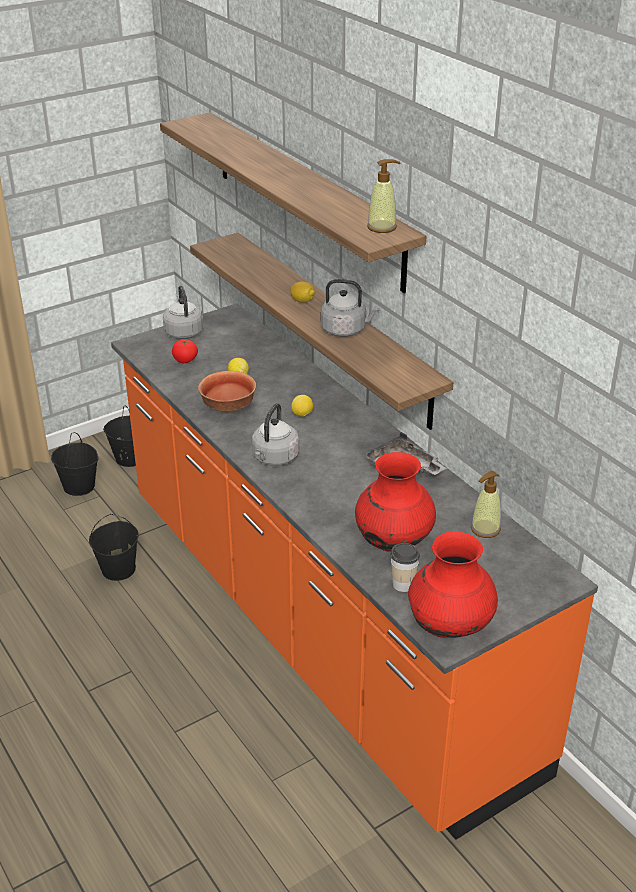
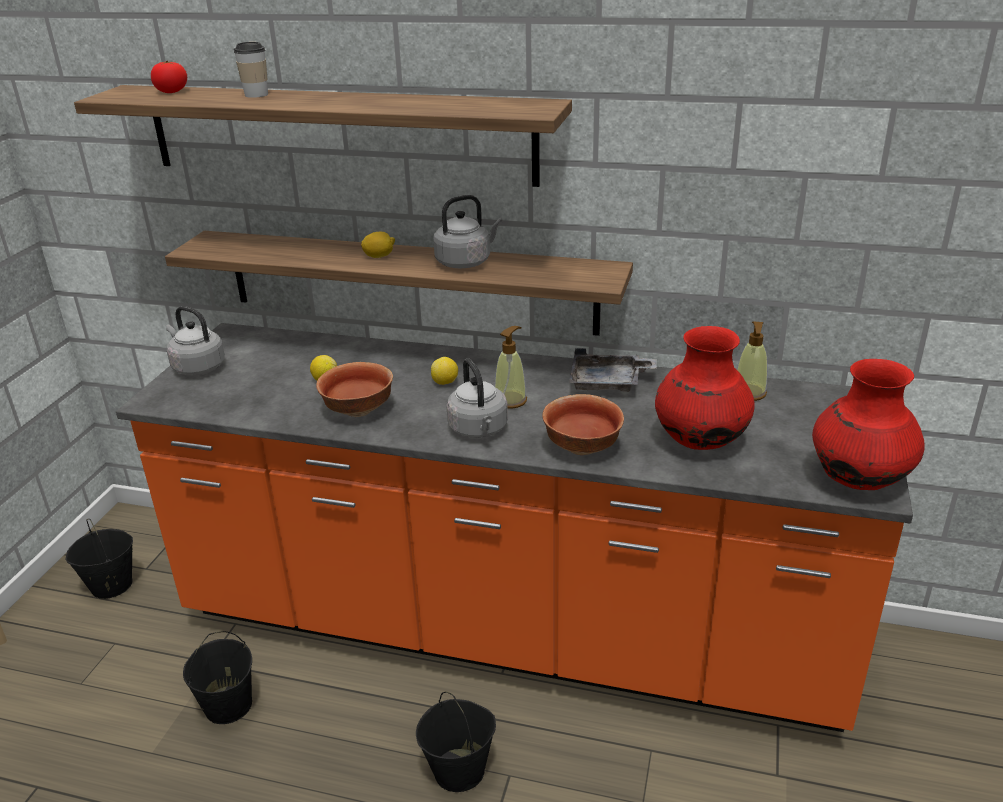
camera: 40 degrees left, 5 degrees down
(79, 486) = (76, 647): black bucket -> black bucket (460, 770)
(185, 360) = (239, 390): tomato -> tomato (172, 91)
(316, 504) = (583, 447): none -> bowl
(382, 227) = (520, 104): soap dispenser -> soap dispenser (510, 400)
(403, 584) = (767, 469): cup -> cup (256, 95)

